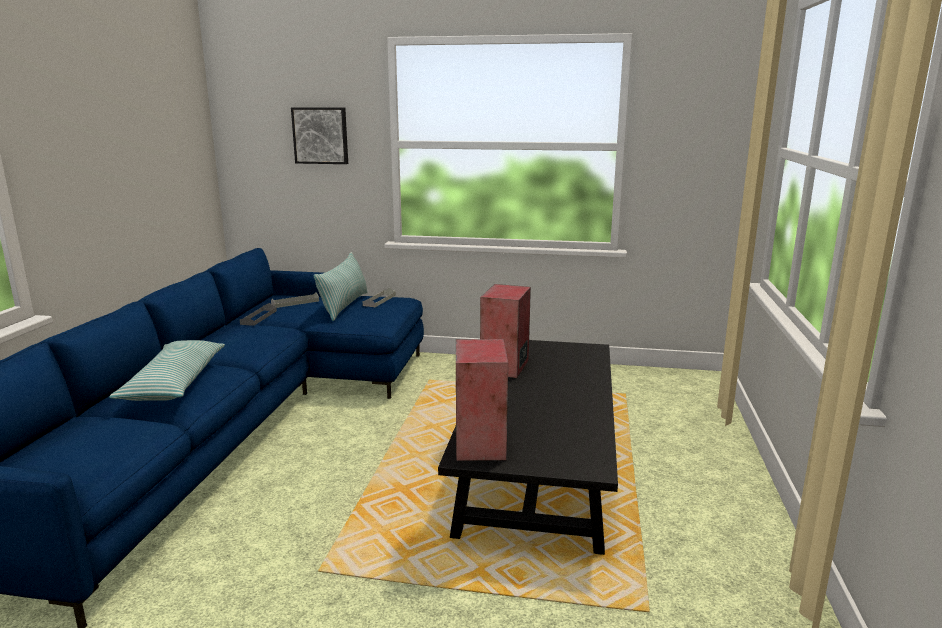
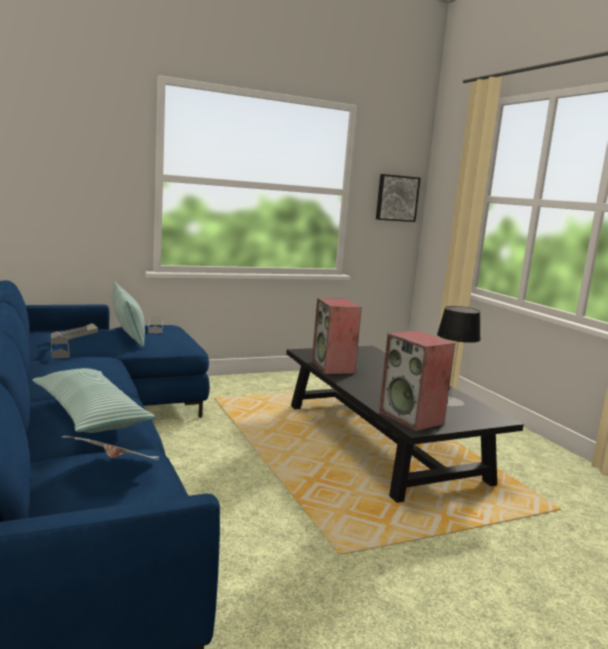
camera: 35 degrees left, 5 degrees down
(103, 439) = (116, 472): none -> newspaper
(321, 135) = (80, 163): picture -> picture (396, 198)
(569, 433) = (449, 401): none -> table lamp

